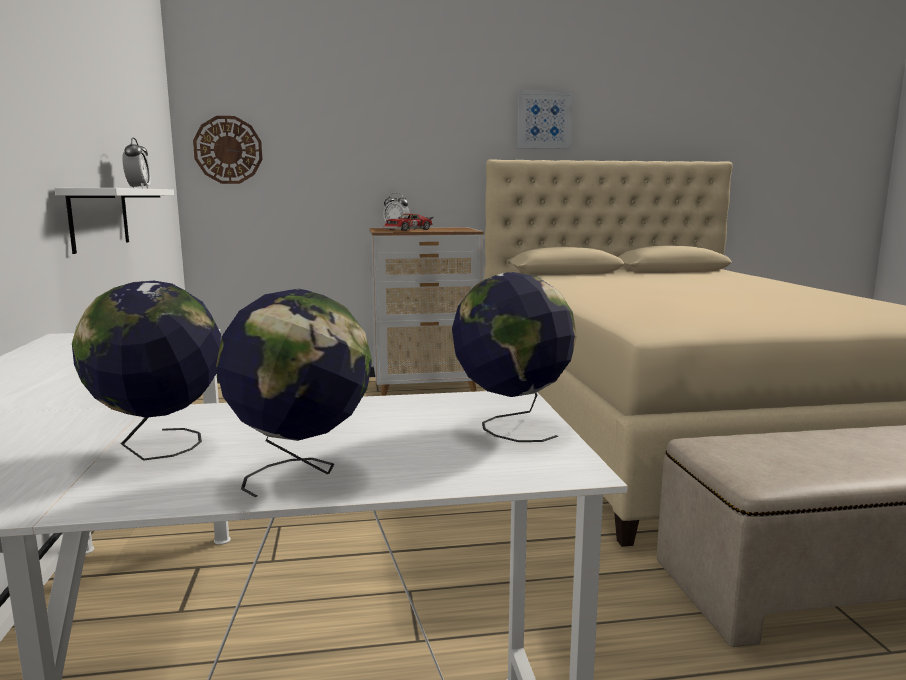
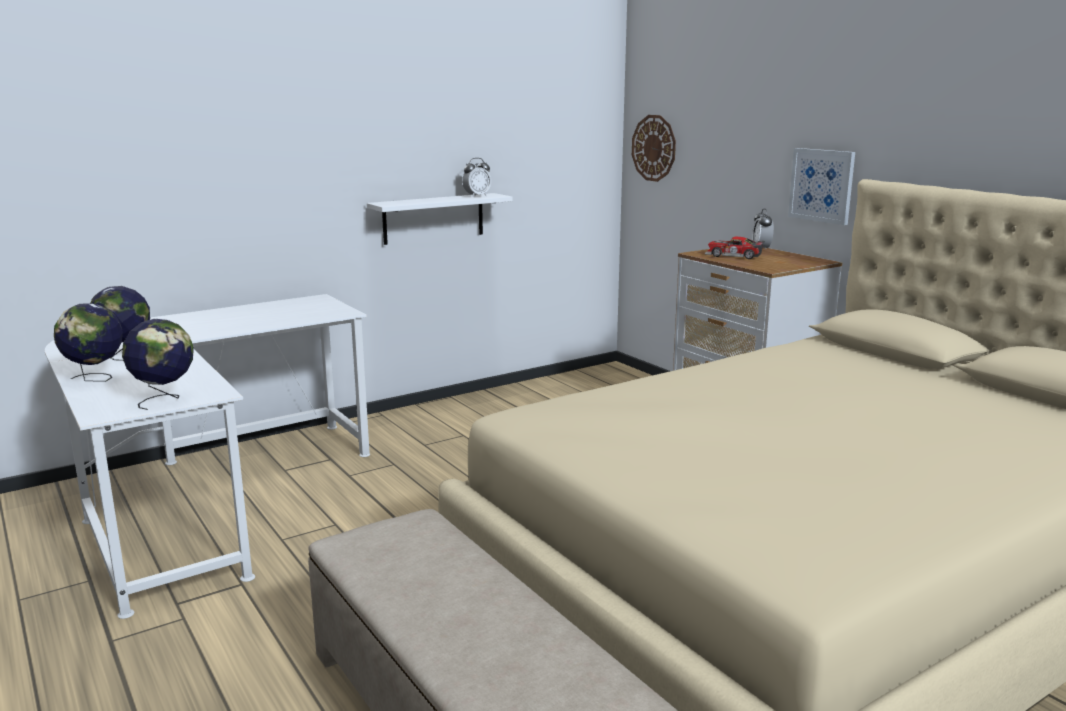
camera: 65 degrees right, 5 degrees up
(544, 120) = (961, 126): picture -> picture (822, 185)

